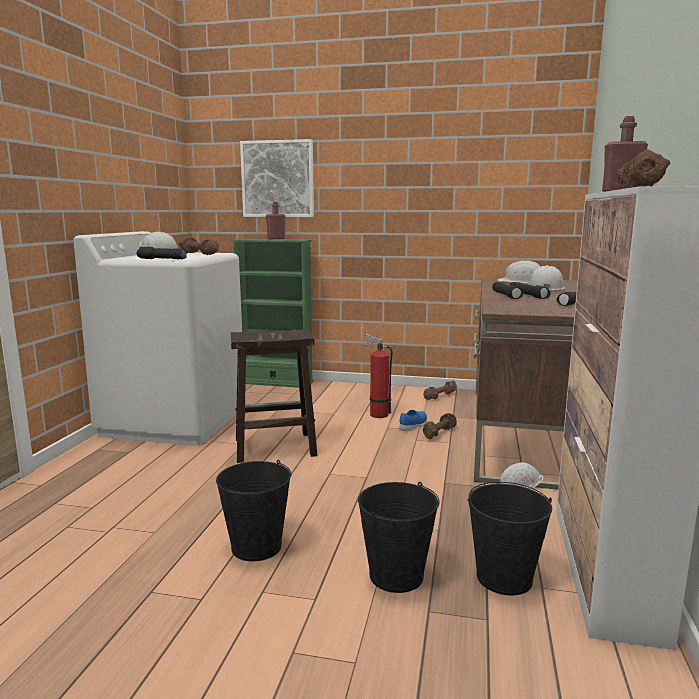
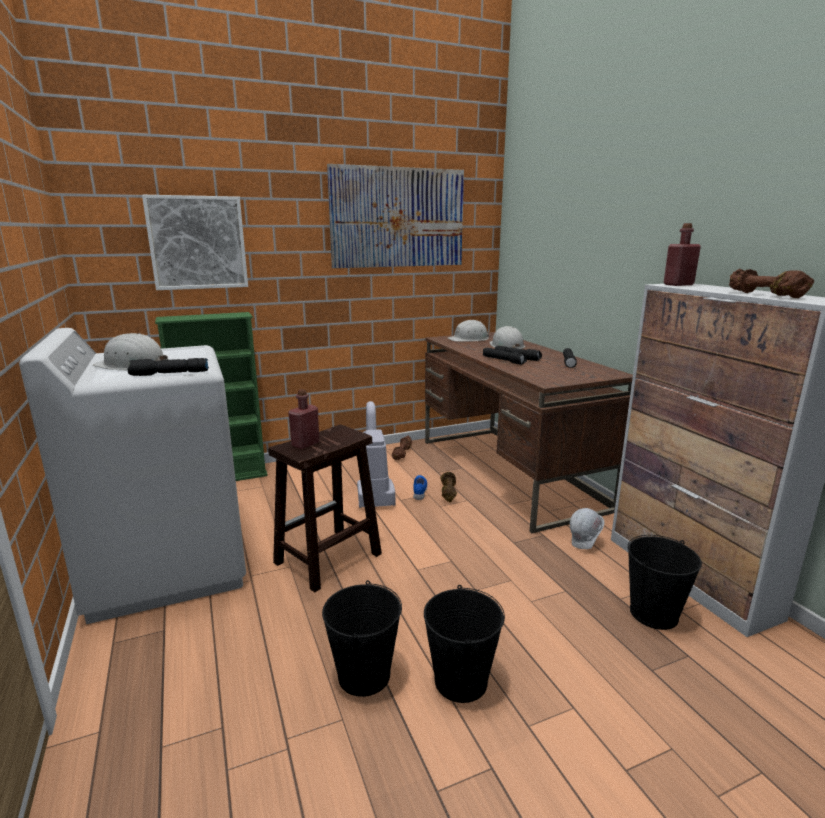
camera: 35 degrees left, 5 degrees up
(199, 254) = (178, 354): brown dumbbell -> none
(276, 239) = (211, 315): red bottle -> red bottle (305, 444)
(376, 414) = (373, 488): fire extinguisher -> vacuum cleaner
(395, 575) = (594, 650): black bucket -> black bucket (363, 675)
(461, 153) = (398, 218): none -> picture

